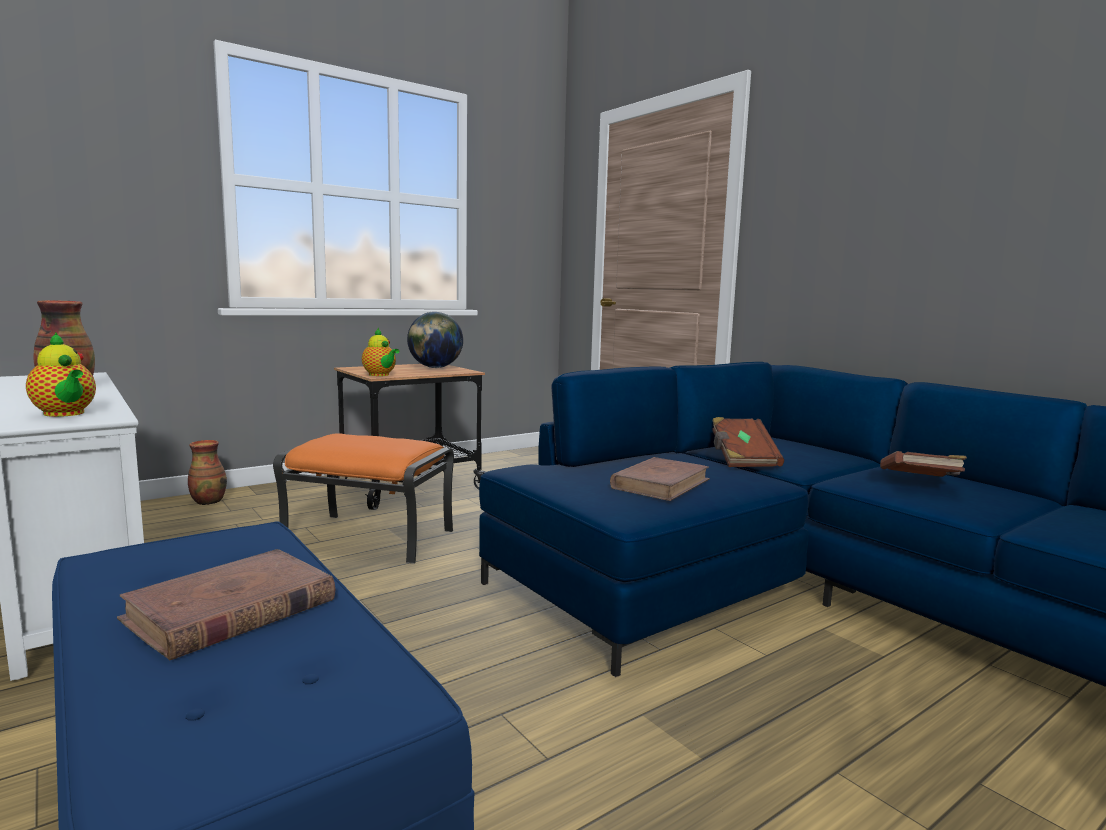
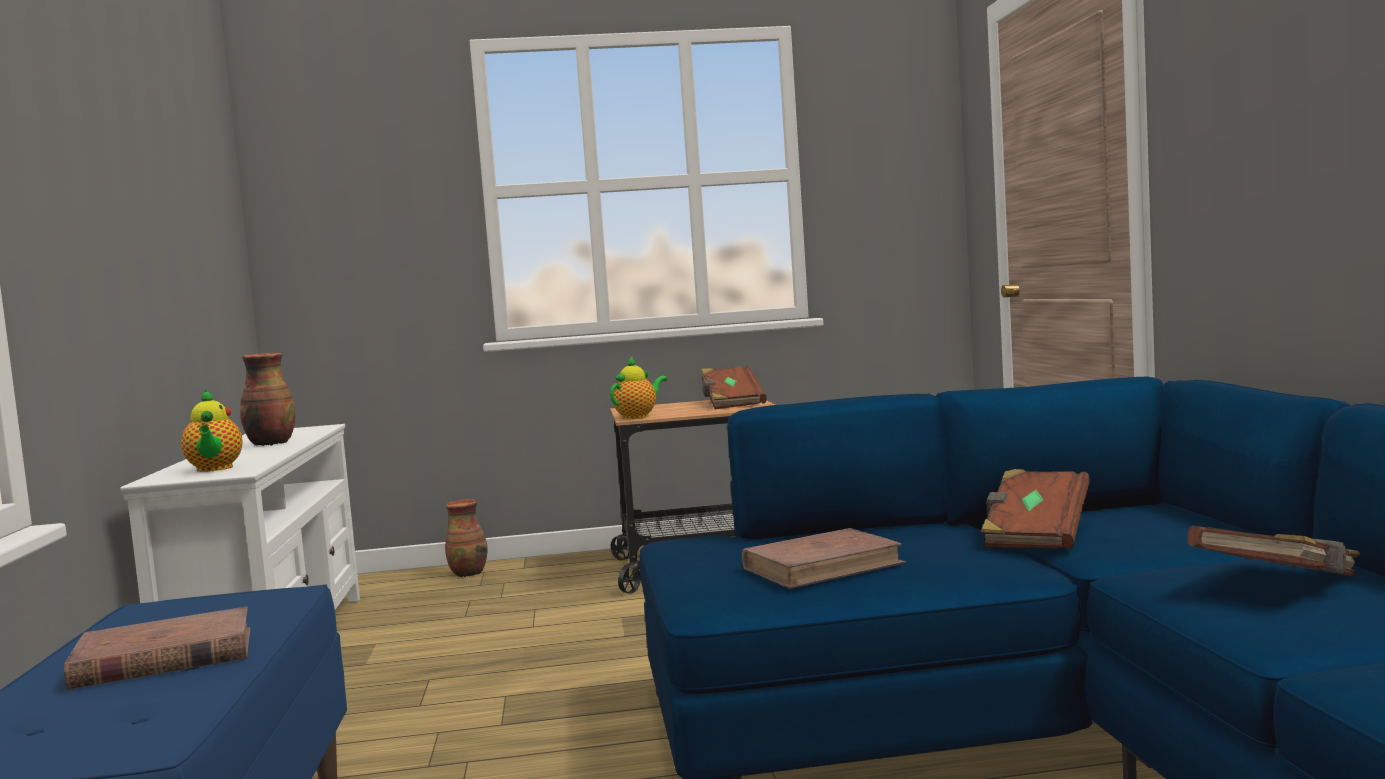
camera: 30 degrees right, 5 degrees down
(371, 537) = (590, 626): orange ottoman -> none
(380, 375) = (638, 417): teapot -> teapot turned 120 degrees counterclockwise
(435, 368) = (731, 403): globe -> brown book

